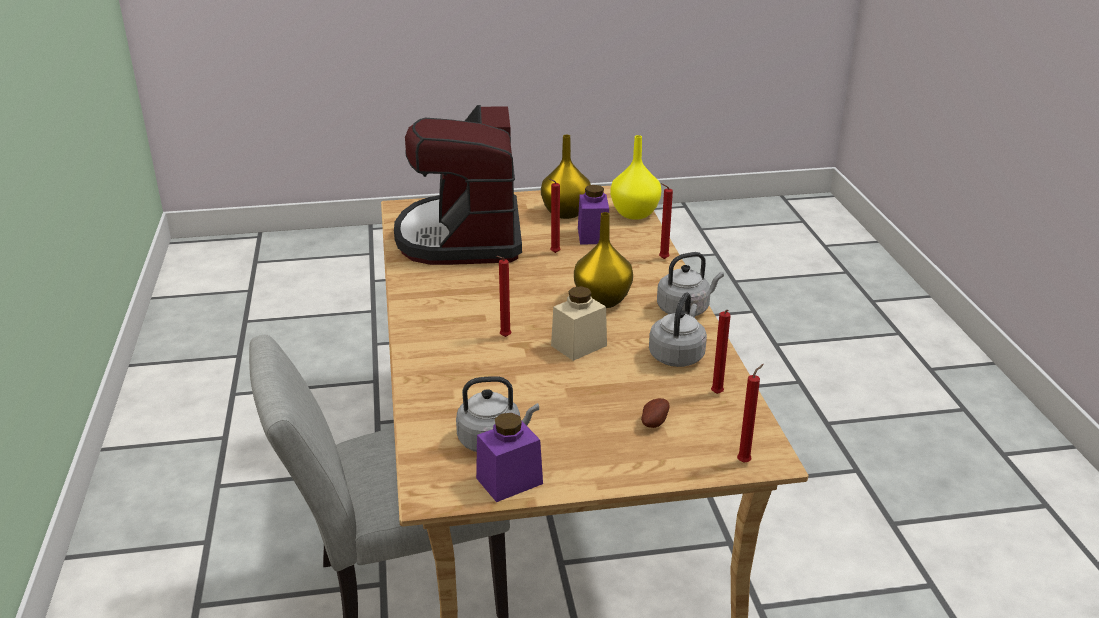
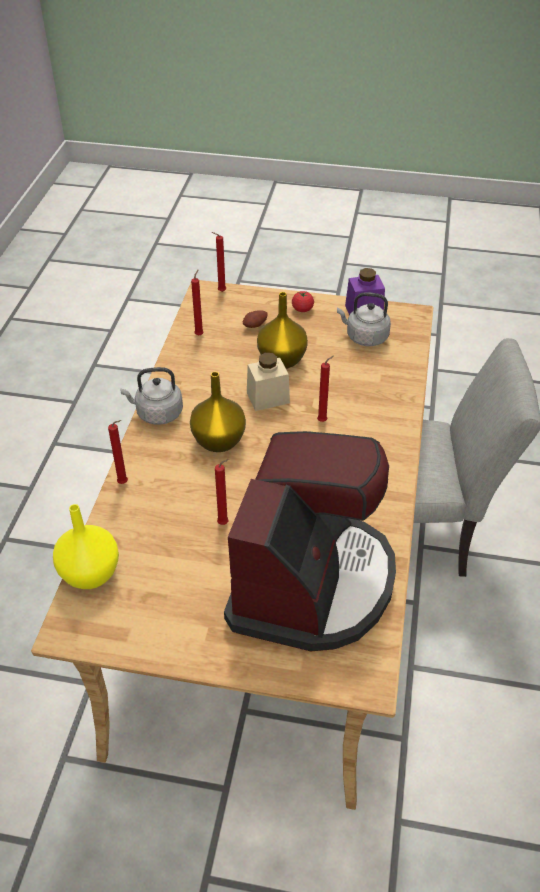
camera: 160 degrees left, 15 degrees up
(564, 213) = (169, 601): yellow vase -> yellow vase (282, 361)
(593, 235) = (165, 543): purple jar -> none
(604, 462) = (302, 309): none -> tomato
(677, 355) = (200, 371): grey kettle -> none

